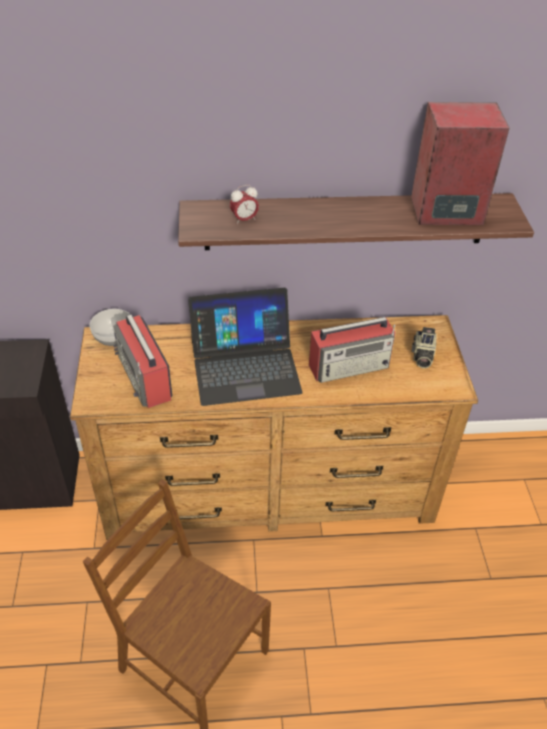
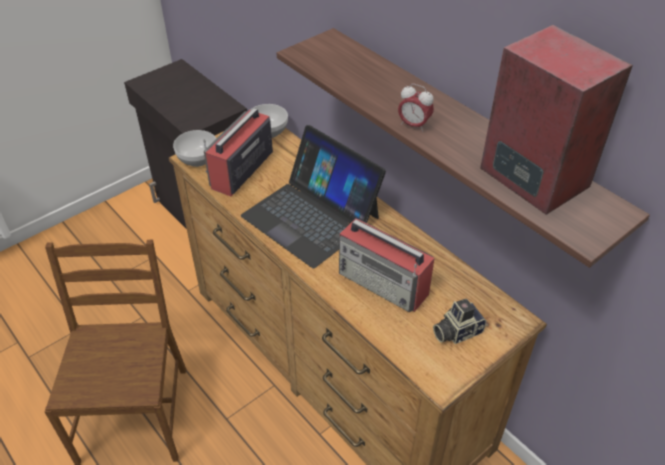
camera: 55 degrees right, 0 degrees up
(96, 397) = (197, 158): none -> bowl
(244, 220) = (347, 68): alarm clock -> alarm clock (413, 125)

